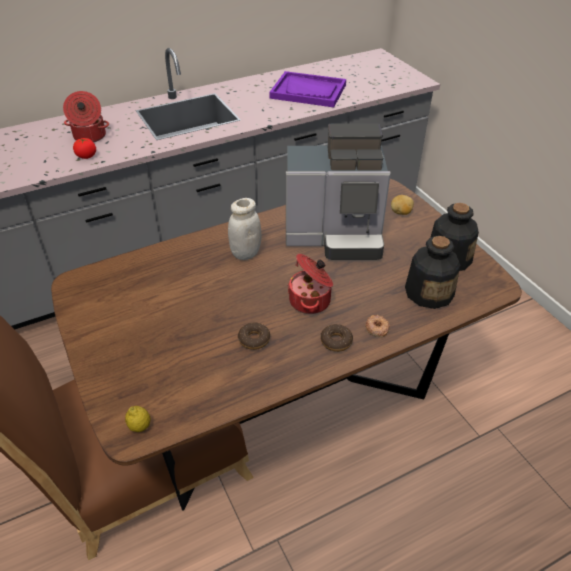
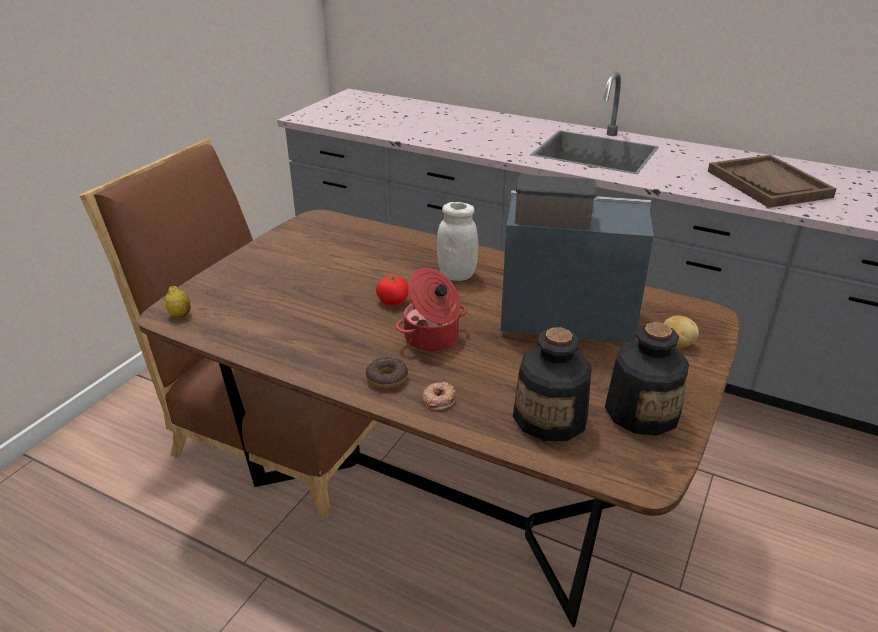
camera: 55 degrees right, 10 degrees down
(86, 156) = (457, 141): tomato -> tomato (393, 301)
(89, 137) = (486, 131): cooking pot -> none
(254, 339) = (338, 328): donut -> none
(308, 91) = (768, 184): purple tray -> brown tray
(336, 236) = (561, 315): coffee machine -> coffee machine turned 135 degrees clockwise

